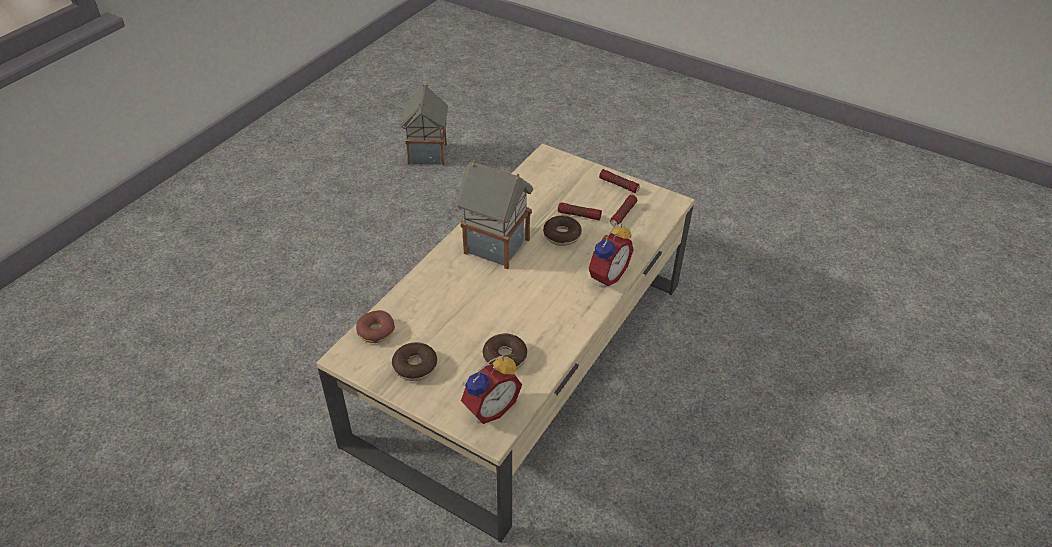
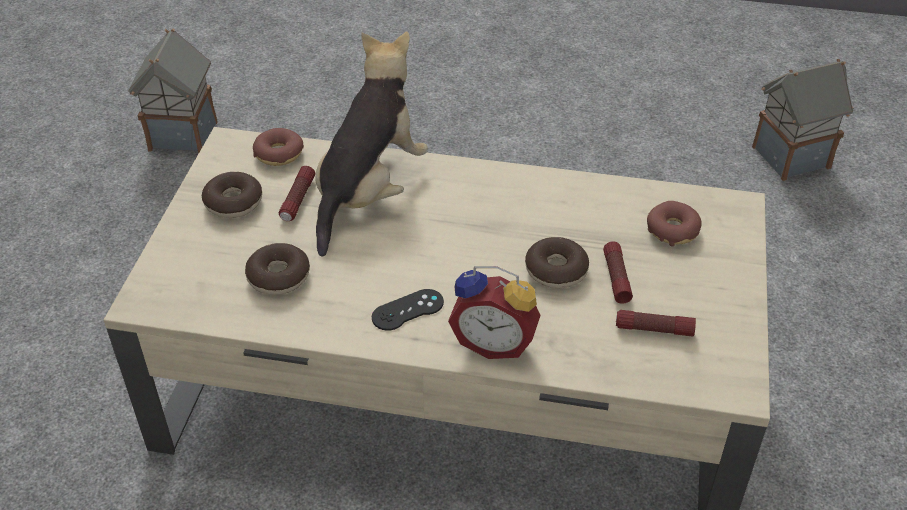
camera: 70 degrees right, 0 degrees up
(446, 295) = (369, 191): none -> plush toy
(489, 407) = (186, 286): alarm clock -> none
(495, 246) = (490, 208): toy house -> toy house (183, 134)
(553, 183) = (672, 230): none -> donut
(564, 304) = (408, 310): none -> black game controller
(619, 185) = (728, 307): flashlight -> flashlight (298, 200)

